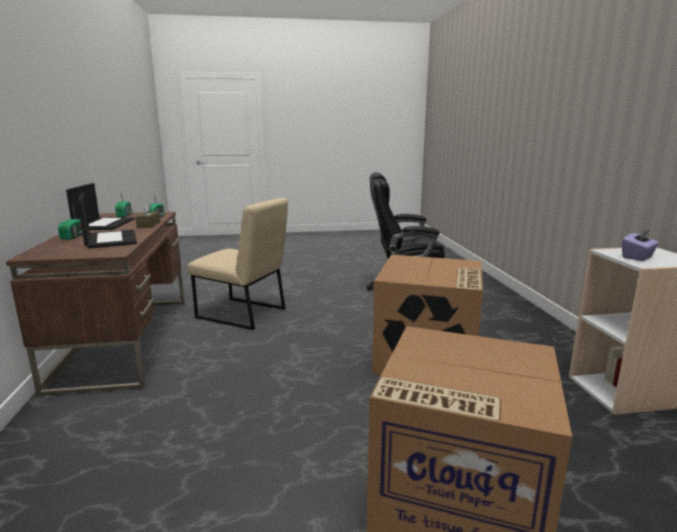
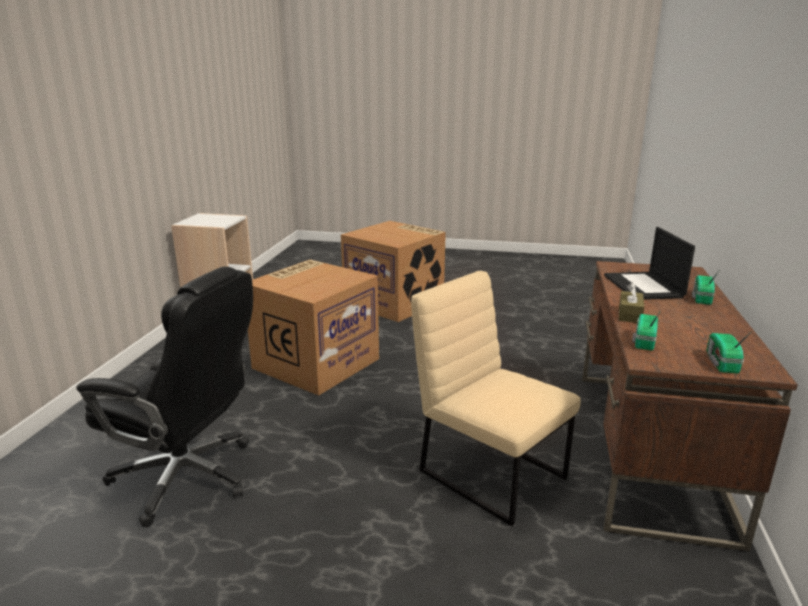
camera: 160 degrees left, 5 degrees up
(104, 224) = (707, 327): laptop -> none
(638, 257) = (219, 220): purple tissue box -> none

